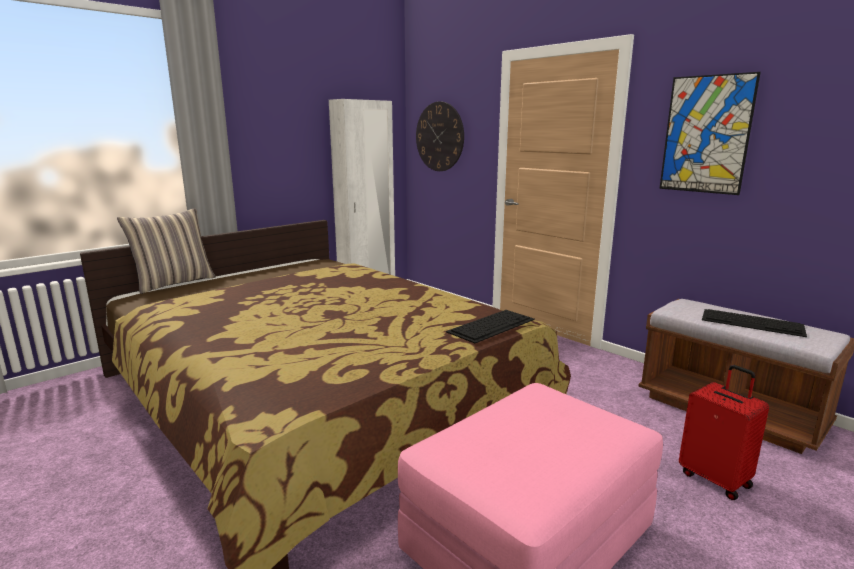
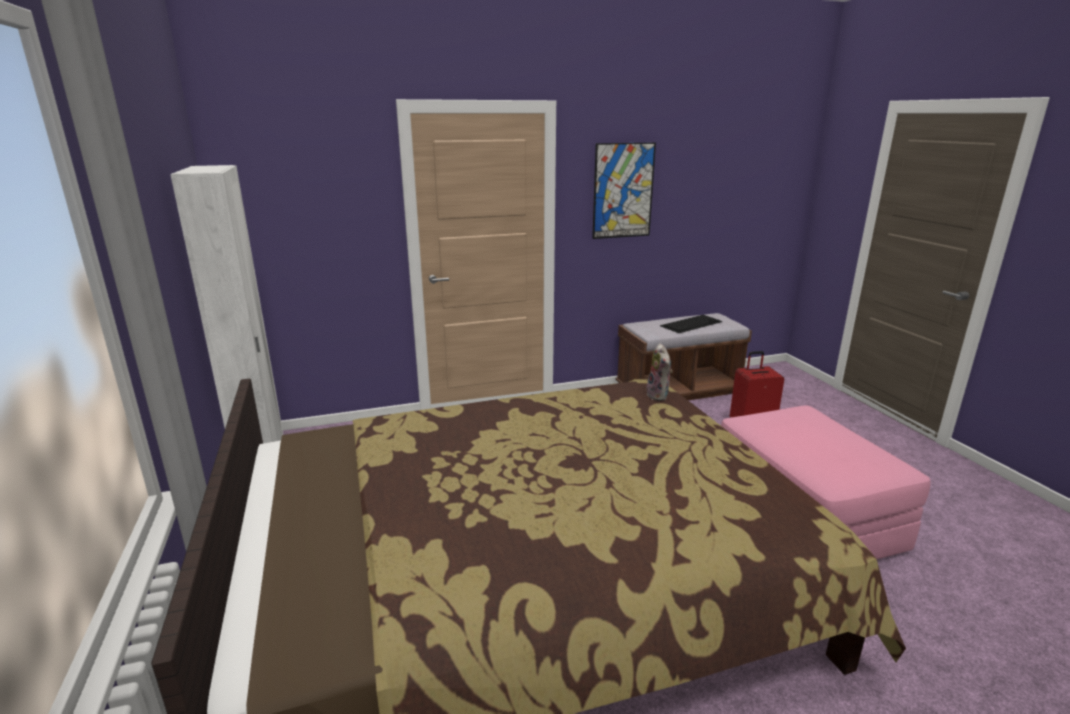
camera: 65 degrees left, 5 degrees up
(174, 283) = (229, 602): pillow -> none
(439, 137) = (293, 210): wall clock -> none
(491, 325) = (659, 395): keyboard -> plush toy

